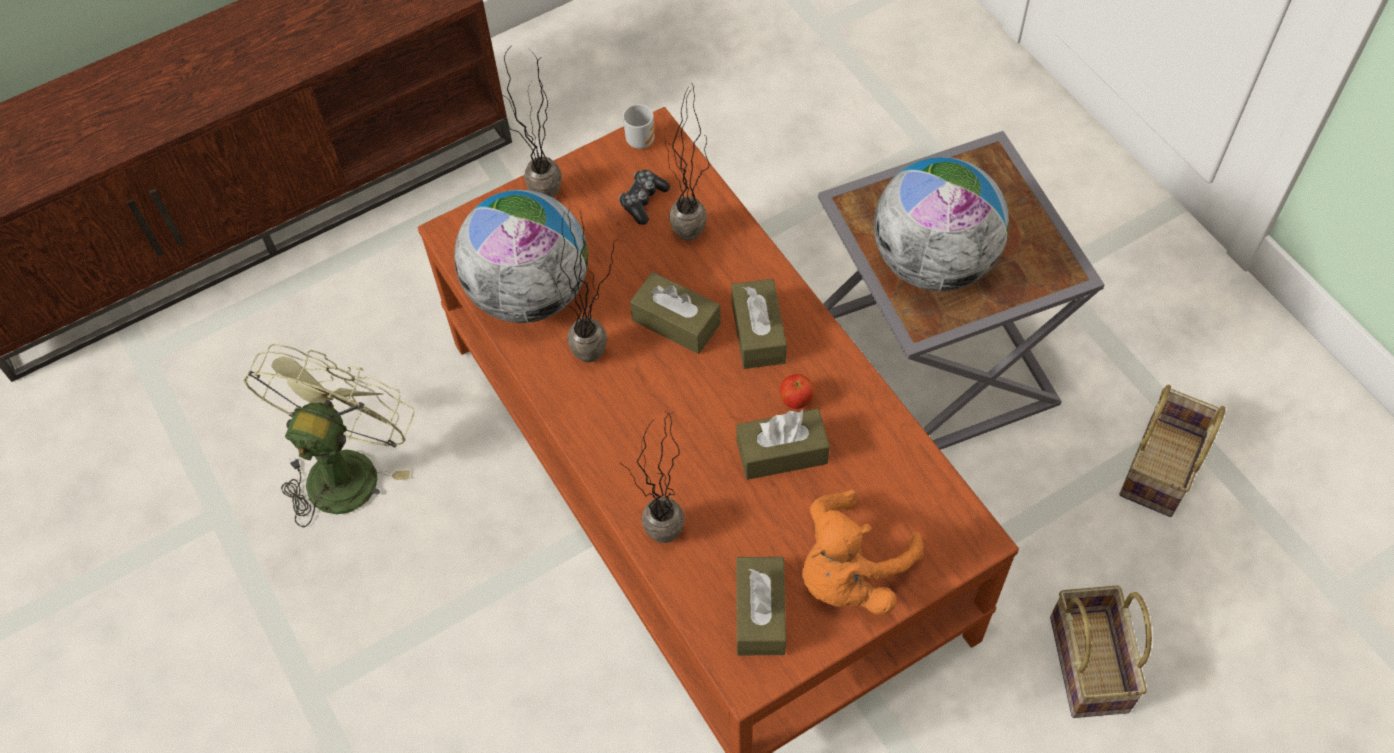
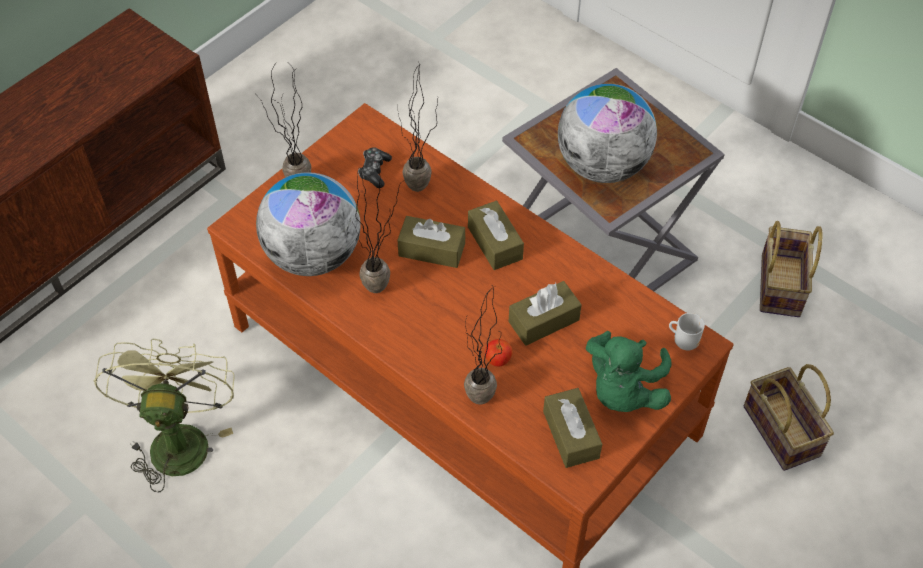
camera: 20 degrees left, 5 degrees down
(640, 140) = (355, 129): mug -> mug (684, 341)
(796, 400) = (540, 282): apple -> apple (498, 360)
(849, 573) = (623, 390): orange plush toy -> green plush toy

